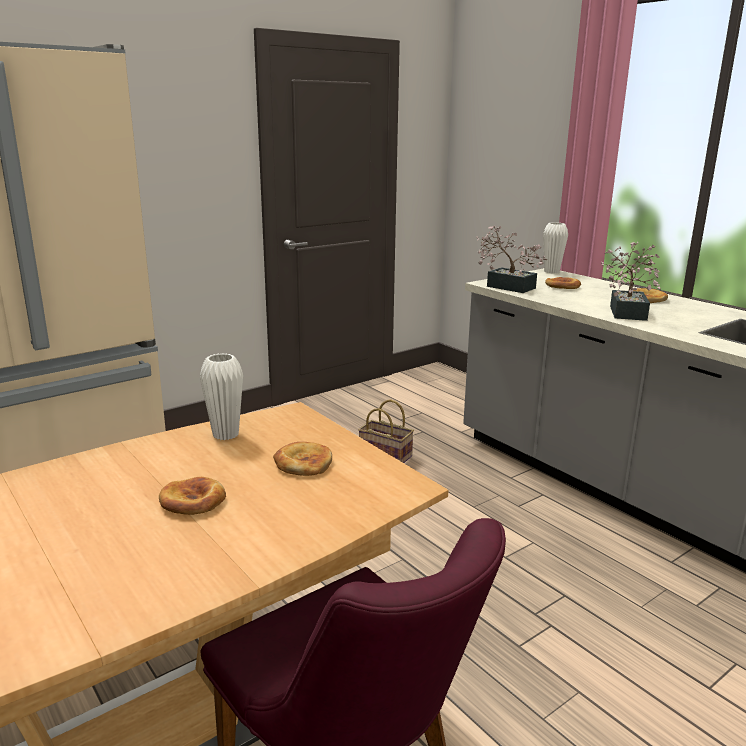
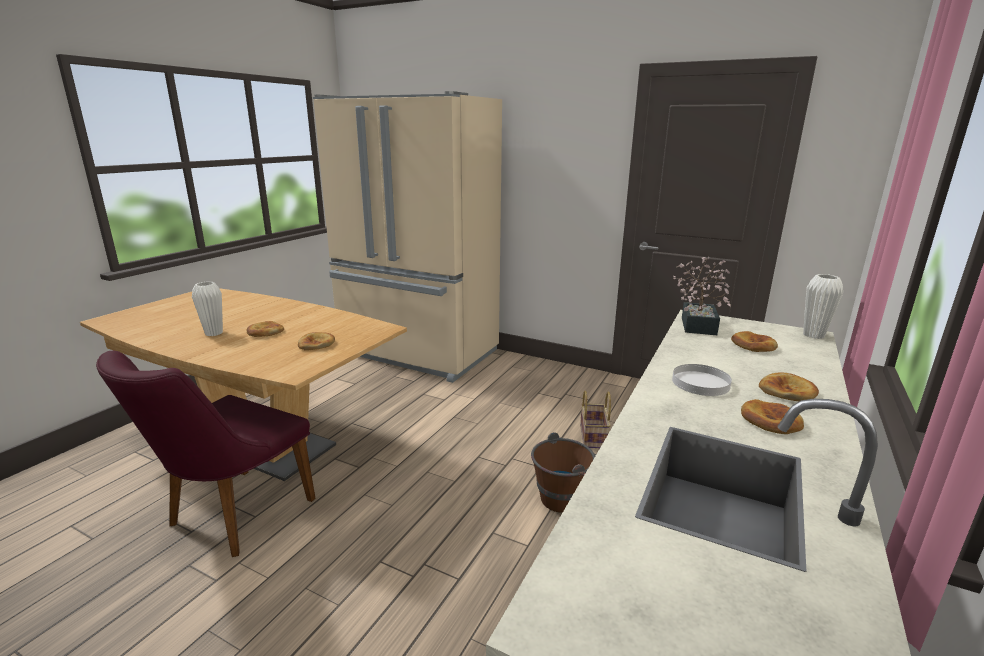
camera: 65 degrees right, 0 degrees up
(225, 434) = (345, 321): white vase -> white vase (214, 333)
(474, 499) = (568, 497): none -> brown bucket
(628, 311) = (700, 383): potted plant -> white plate
(692, 312) = (771, 421): none -> bread

